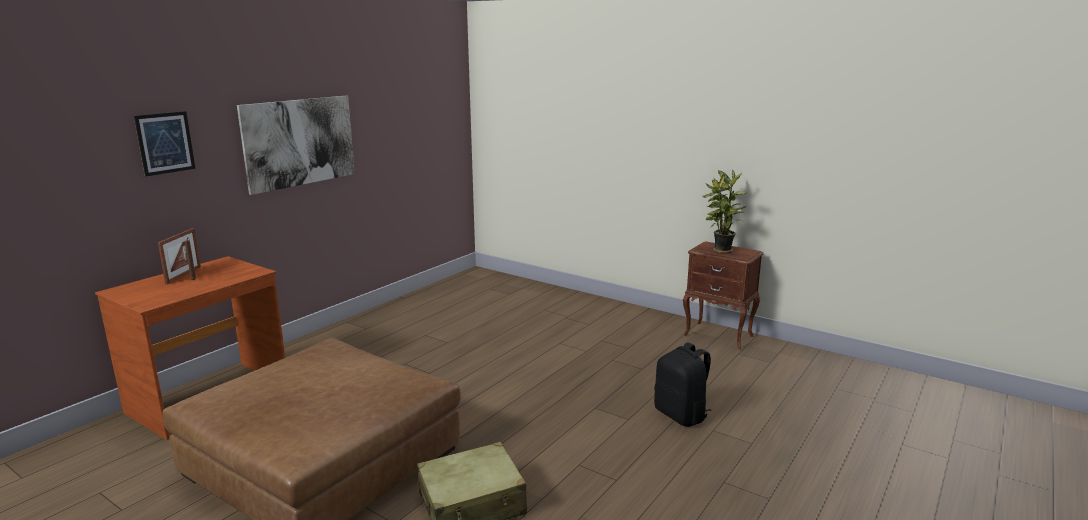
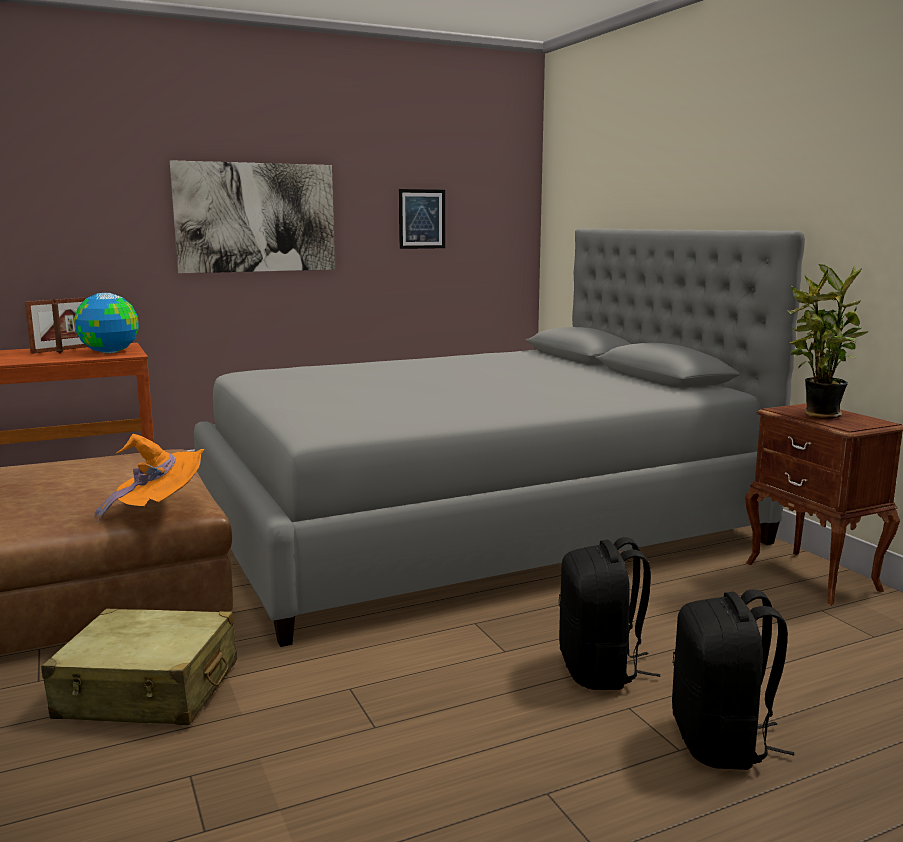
camera: 30 degrees right, 5 degrees down
(165, 143) = (72, 195): picture -> picture (422, 219)
(233, 271) = (108, 352): none -> globe
(415, 389) = (159, 509): none -> orange hat
(520, 345) = (474, 525): none -> grey bed
(763, 434) = (721, 742): none -> black backpack

